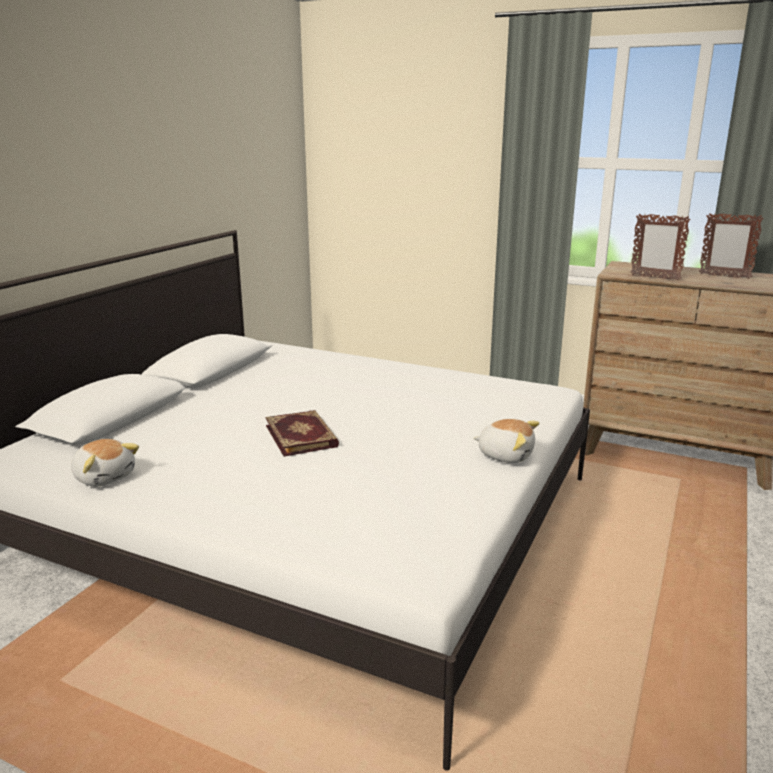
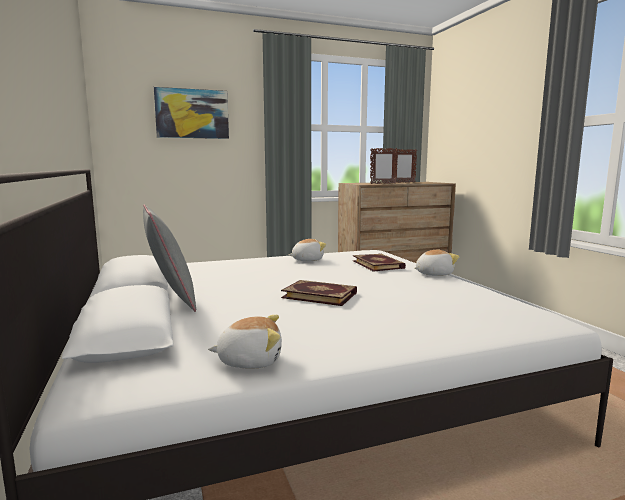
camera: 45 degrees left, 10 degrees down
(195, 396) = (171, 301): none -> grey pillow
(413, 144) = (192, 114): none -> picture
(428, 381) = (307, 260): none -> plush toy
(483, 416) = (378, 264): none -> book

